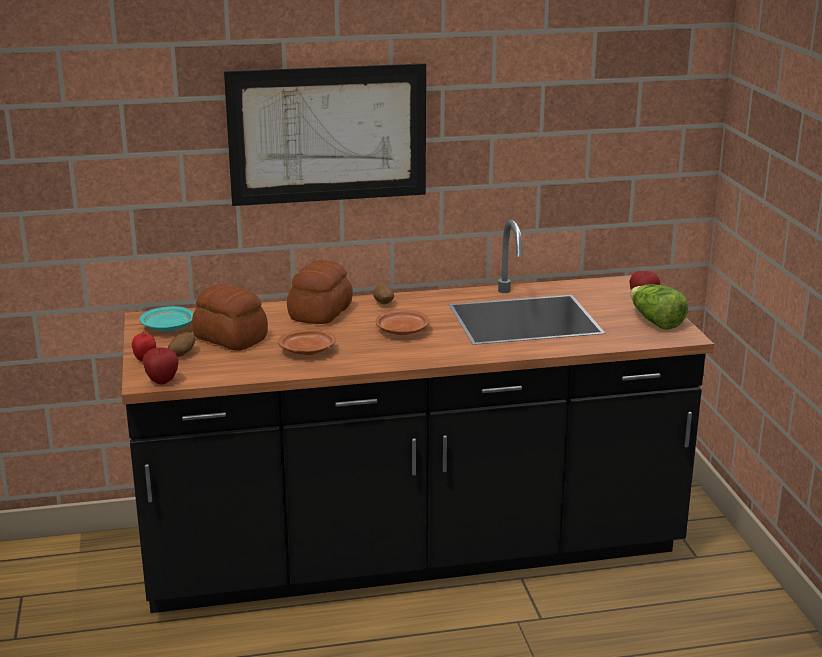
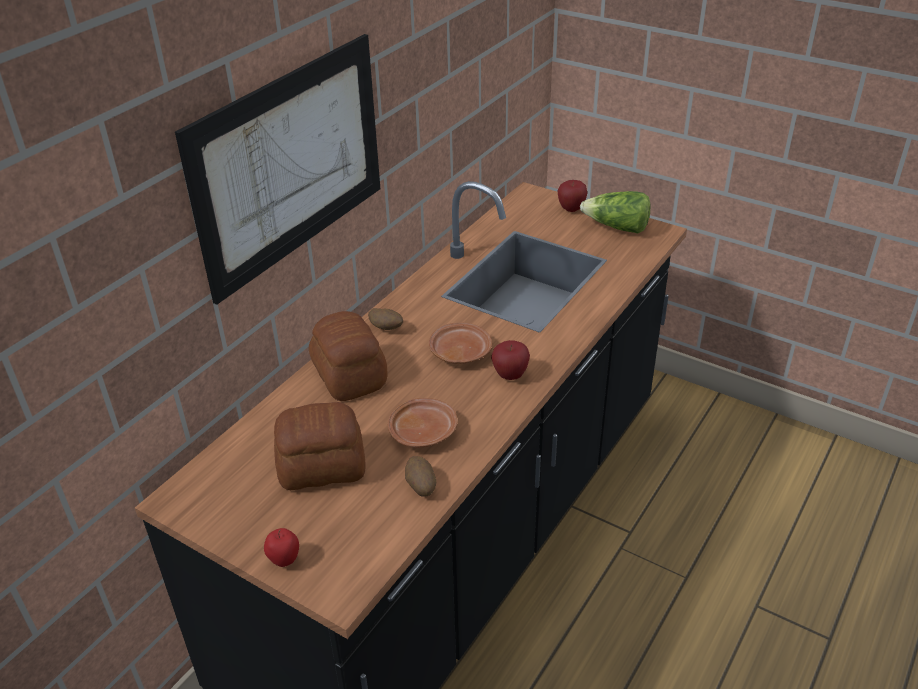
camera: 45 degrees left, 15 degrees up
(162, 381) = (356, 577): apple -> apple (510, 375)
(167, 327) = (227, 496): turquoise plate -> none
(182, 354) = (310, 524): potato -> potato (420, 486)

